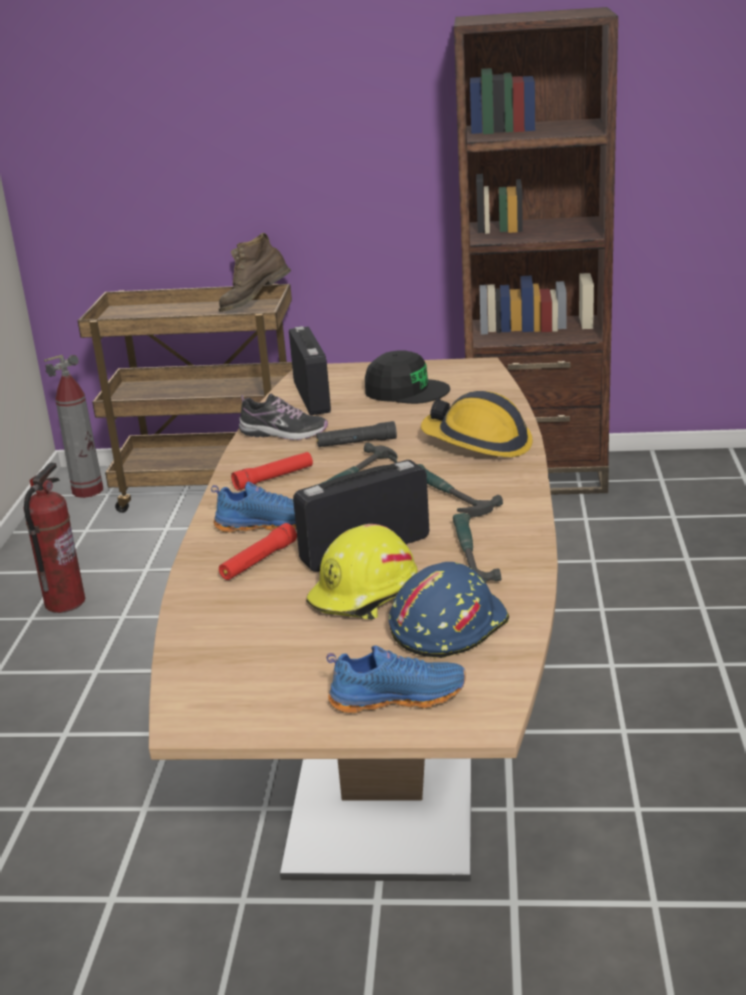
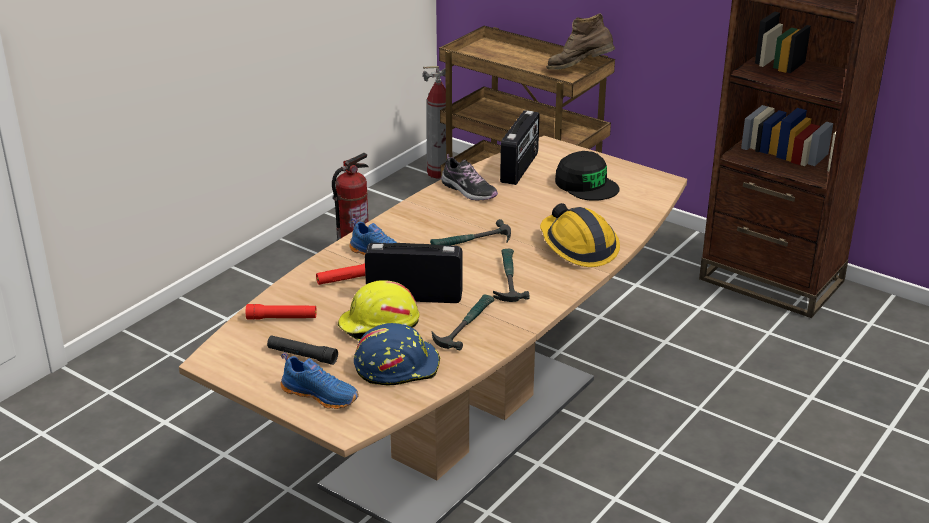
camera: 30 degrees right, 5 degrees up
(274, 478) = (423, 223): red flashlight -> red flashlight (282, 318)
(356, 443) = (503, 216): black flashlight -> black flashlight (302, 355)

